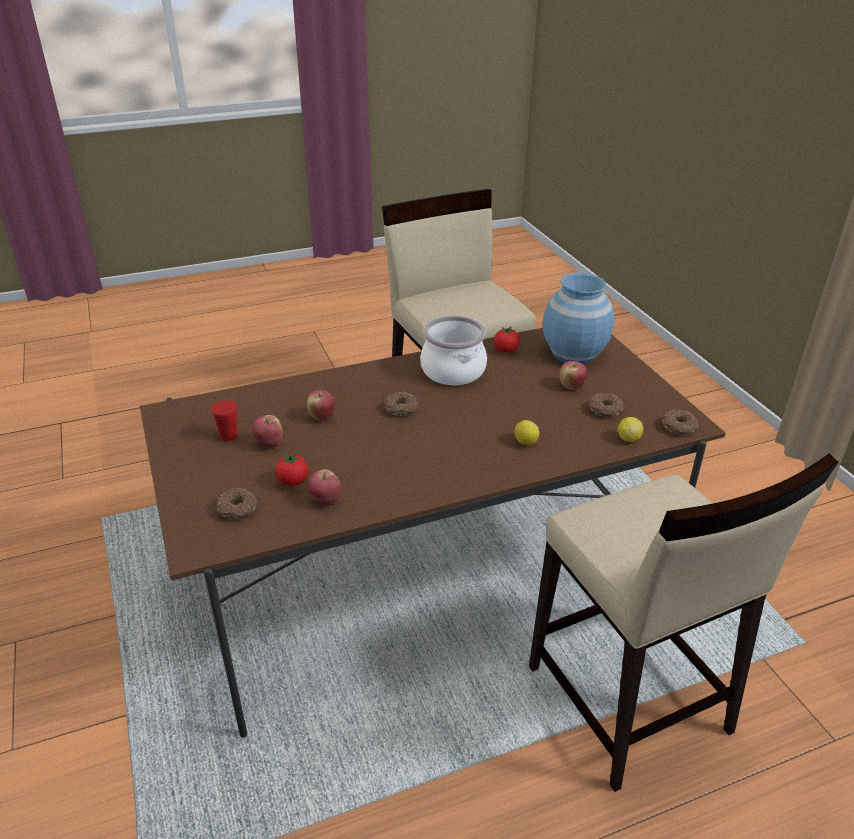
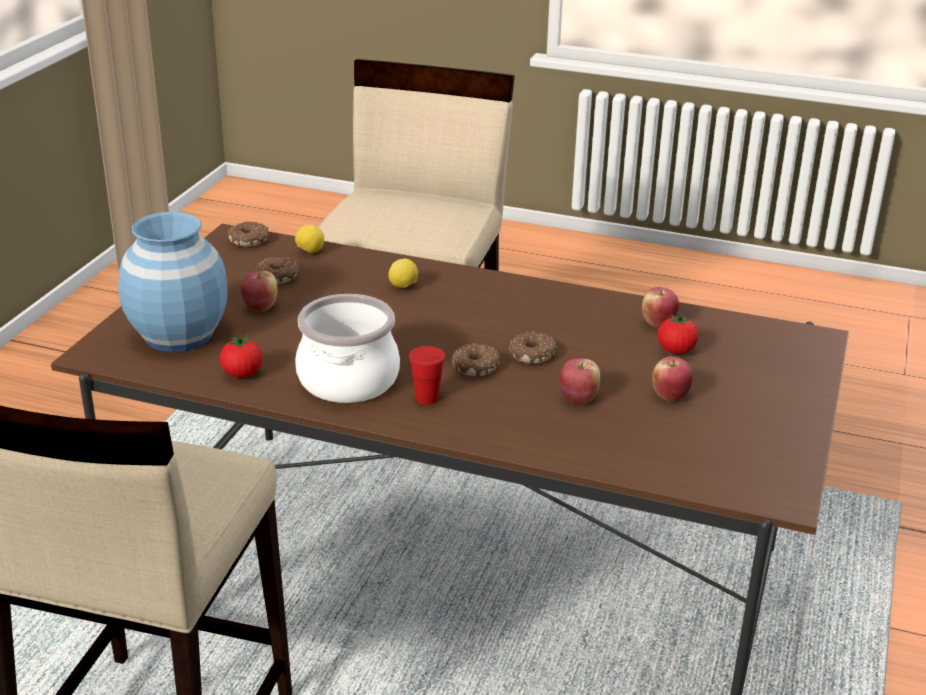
camera: 140 degrees left, 5 degrees down
(229, 436) = (713, 425): red cup -> red cup (427, 398)
(237, 509) = (753, 351): donut -> donut (532, 354)

